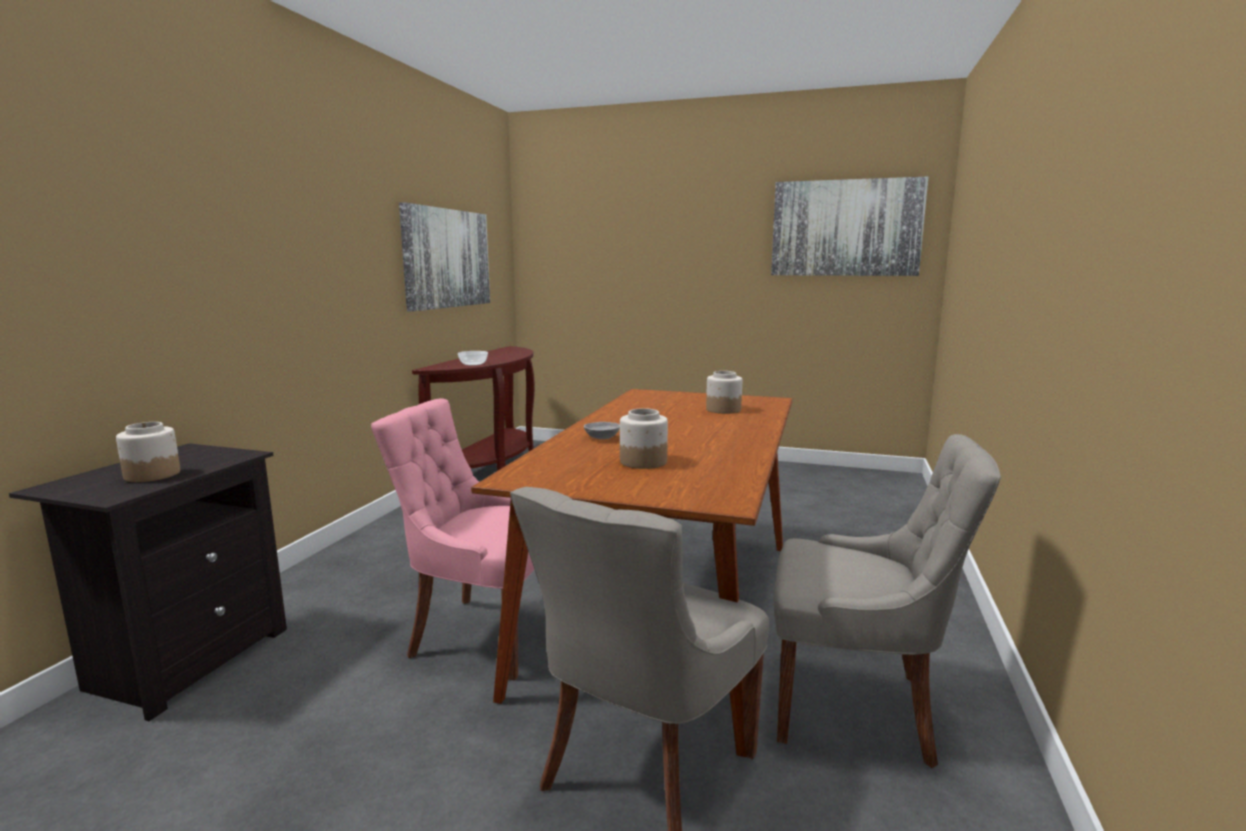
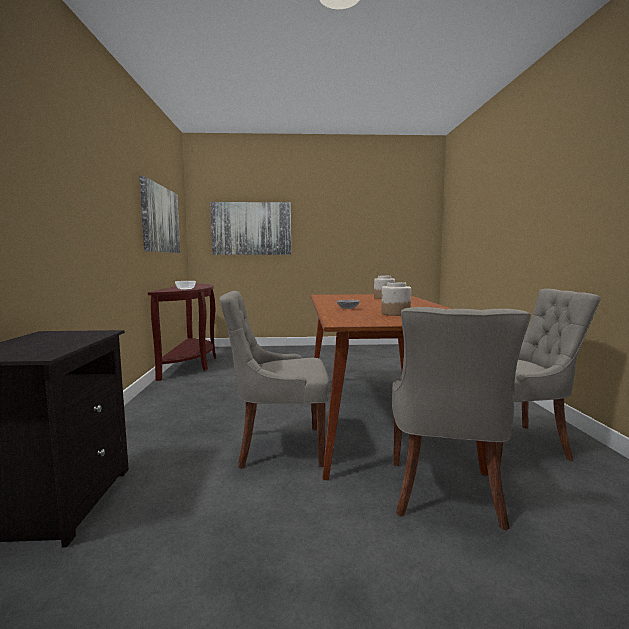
camera: 20 degrees left, 5 degrees down
(152, 475) = (49, 344): jar -> none
(484, 633) = (278, 447): pink chair -> grey chair
(845, 228) = (391, 210): picture -> picture (251, 228)

